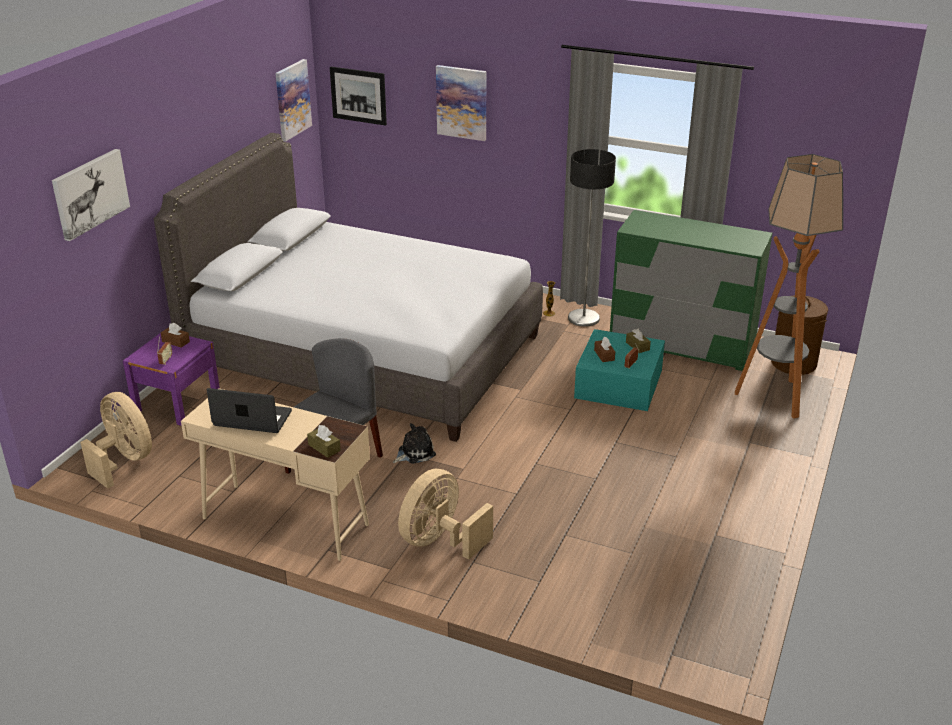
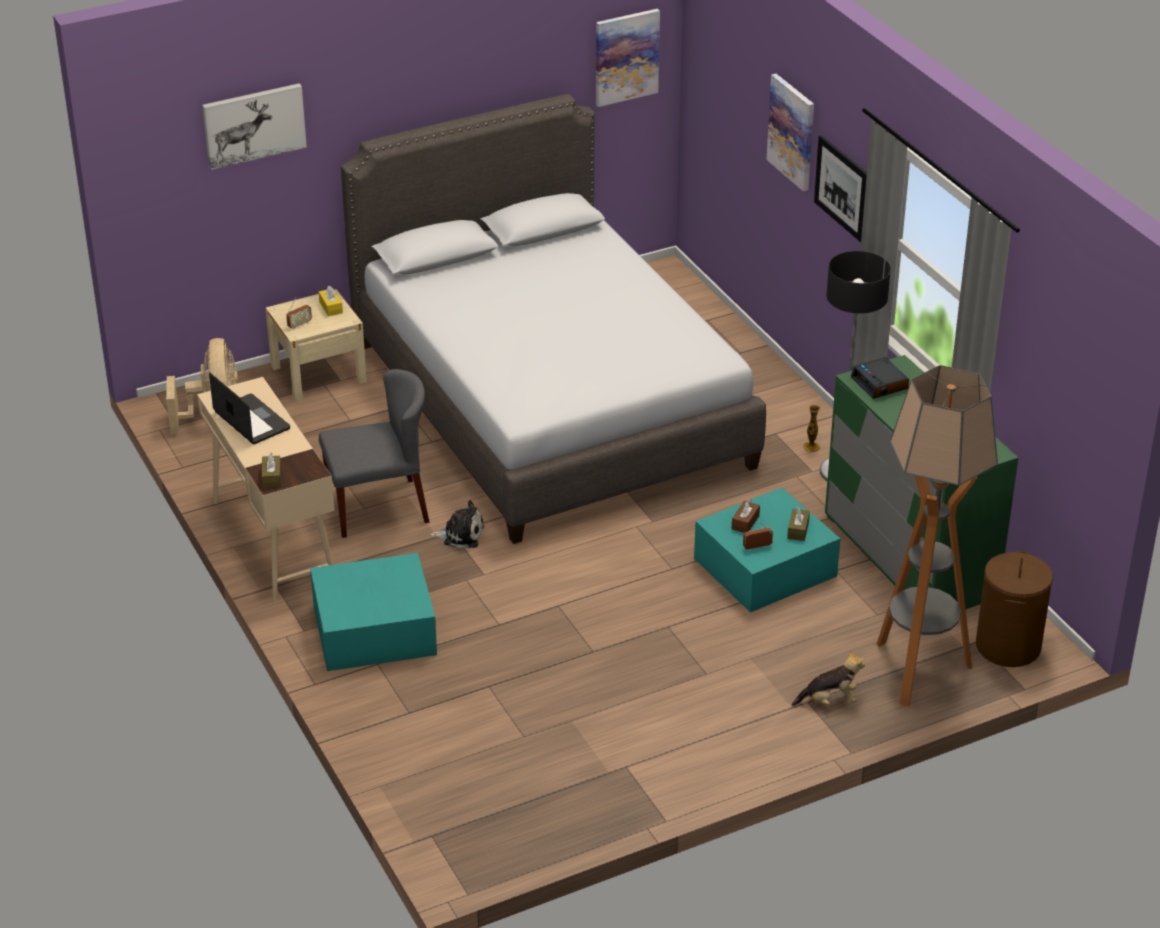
camera: 40 degrees right, 5 degrees up
(176, 341) = (331, 307): brown tissue box -> yellow tissue box
(177, 402) = (318, 374): purple nightstand -> beige nightstand
(358, 95) = (712, 74): picture -> picture (842, 188)
(440, 541) = (374, 630): beige fan -> turquoise storage box
(647, 227) = (880, 384): none -> alarm clock
(759, 435) = (829, 700): none -> plush toy

